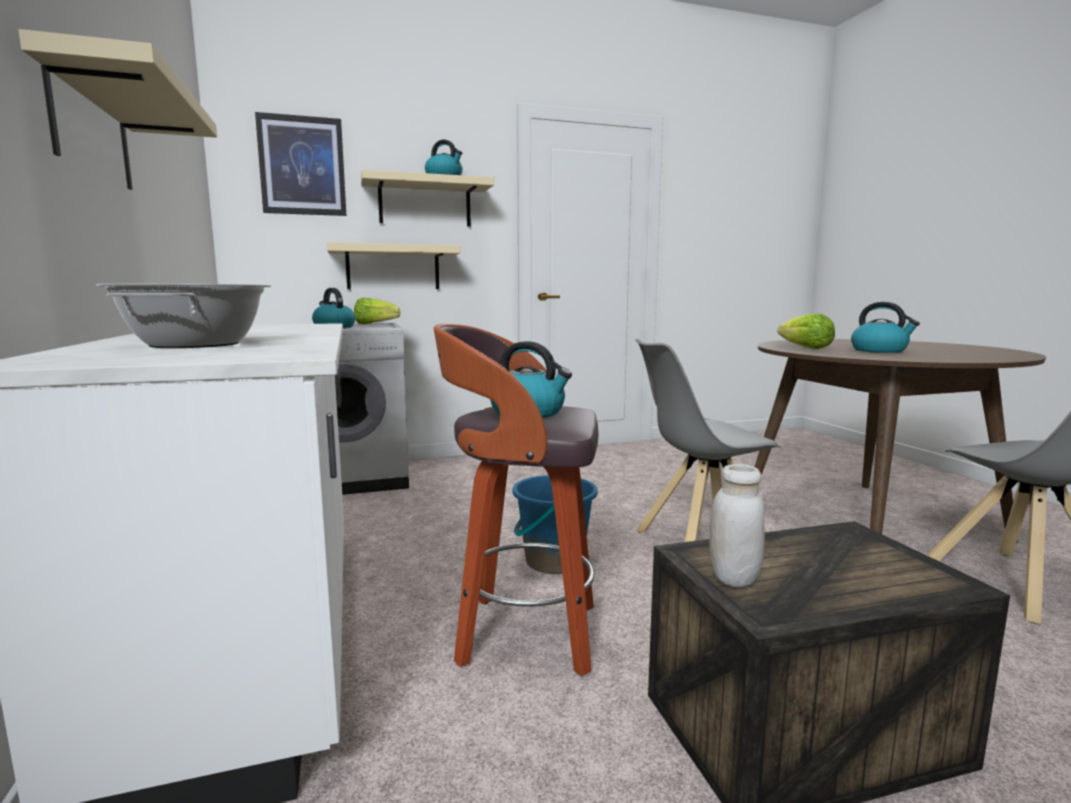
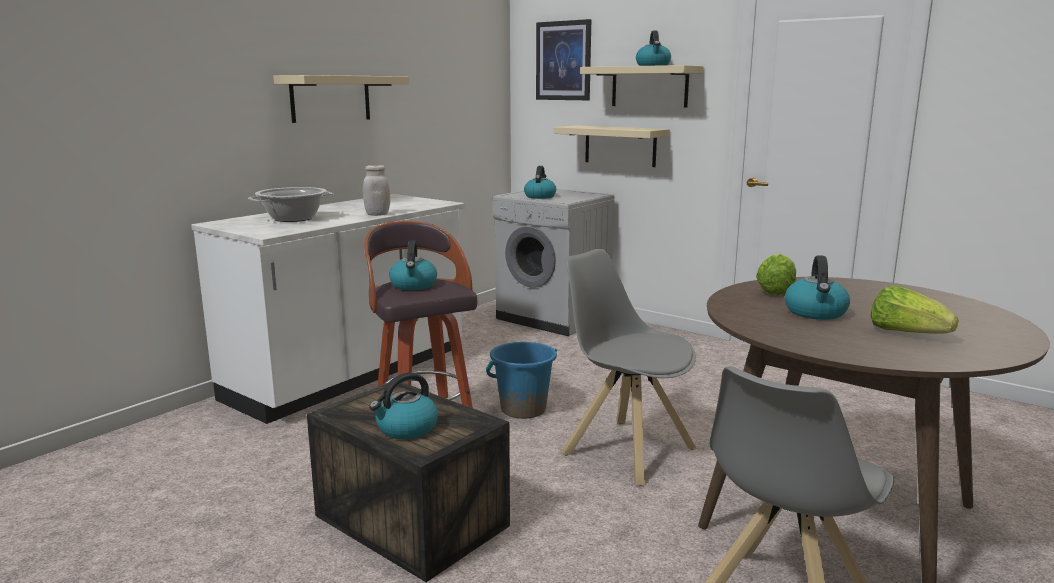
camera: 55 degrees right, 5 degrees up
(375, 324) = (581, 196): lettuce -> lettuce (906, 333)
(733, 578) = (370, 401): white jar -> white jar (377, 214)
(864, 576) = (406, 429): none -> kettle

